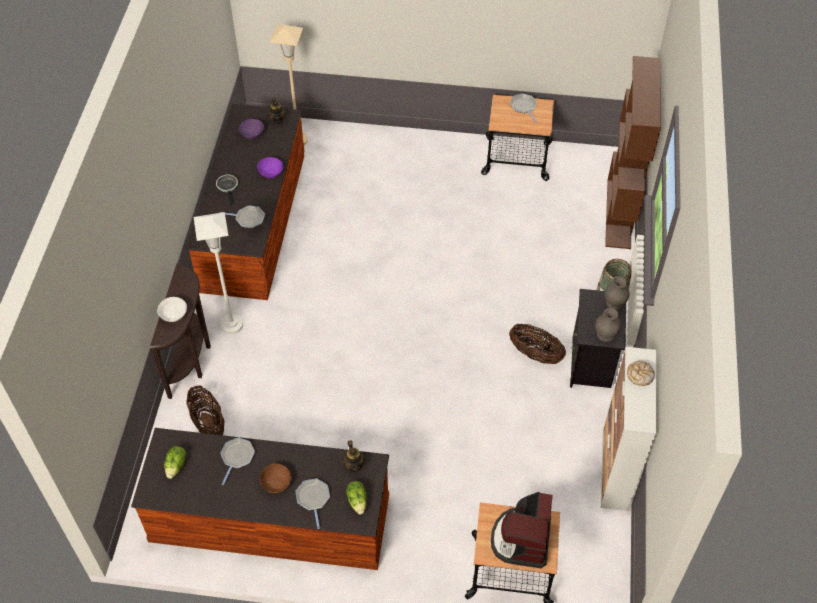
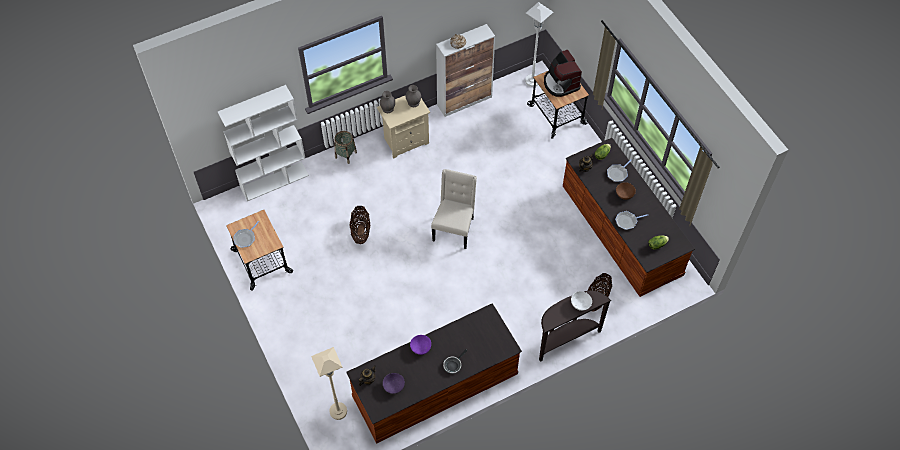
camera: 125 degrees left, 5 degrees up
(232, 325) = (525, 335): white floor lamp -> white floor lamp (532, 81)
(248, 218) = (469, 332): frying pan -> none
(421, 340) = (454, 229): none -> beige chair
(521, 539) = (560, 83): coffee machine -> coffee machine turned 90 degrees clockwise
(535, 354) = (419, 169): basket -> basket (361, 232)
(591, 364) = (405, 141): black nightstand -> beige nightstand
(619, 214) = (274, 181): brown bookcase -> white bookcase

